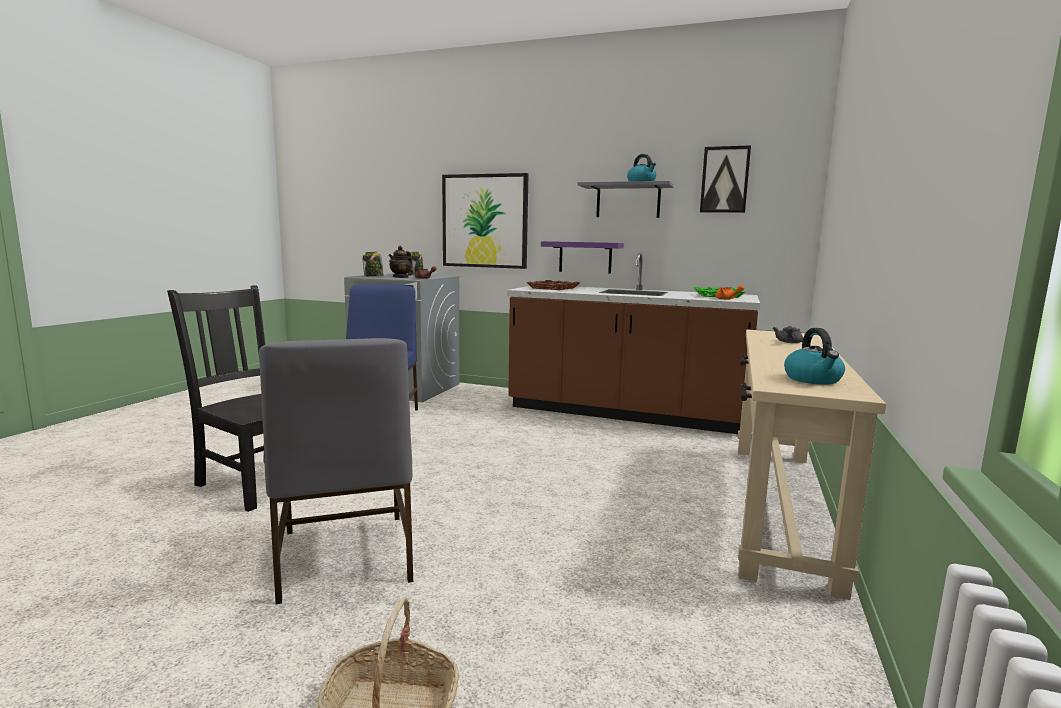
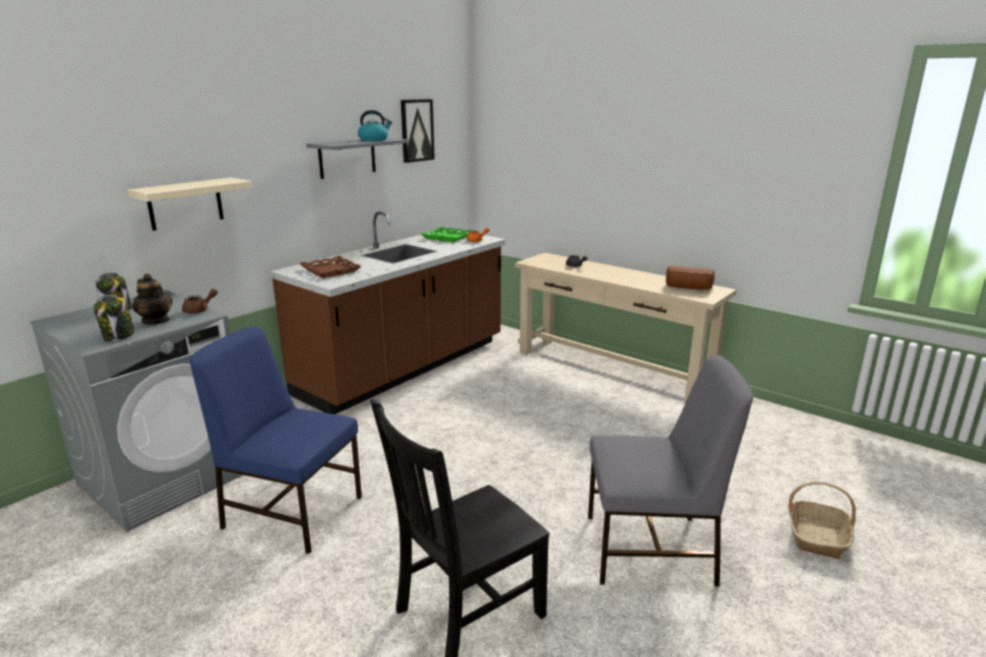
camera: 70 degrees left, 10 degrees up
(485, 221) = (185, 204): picture -> beige shelf
(585, 257) = (315, 225): purple shelf -> none
(813, 379) = (688, 288): kettle -> bread

